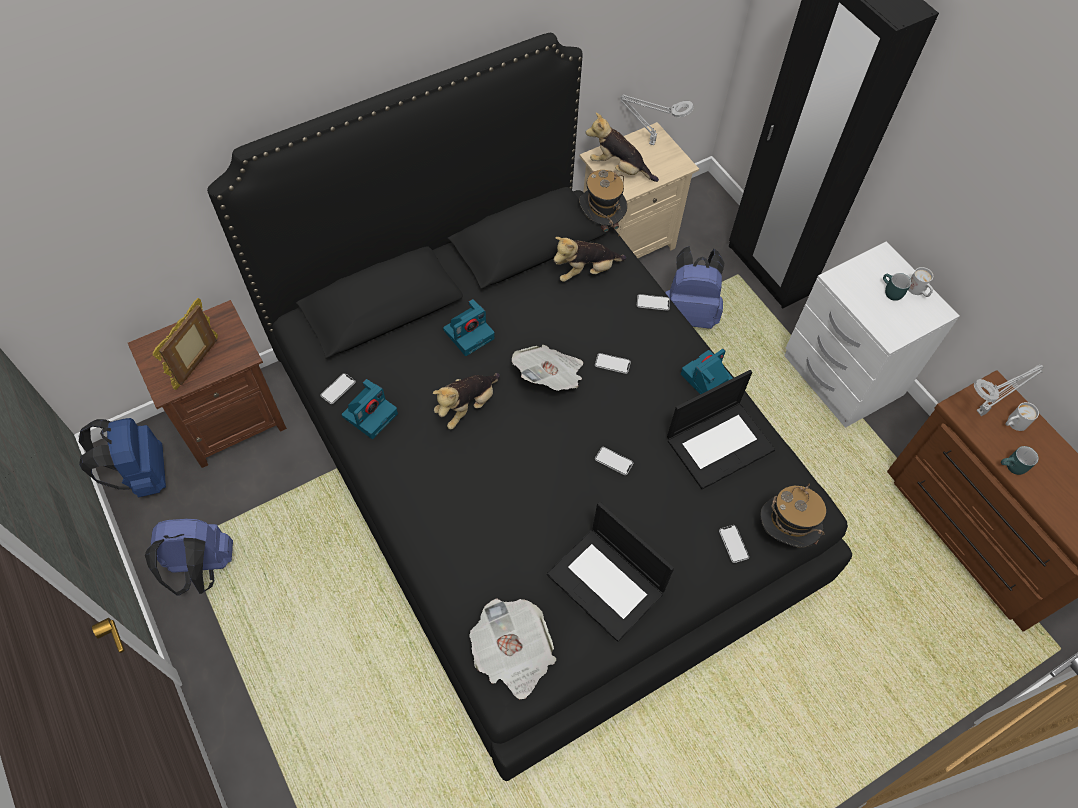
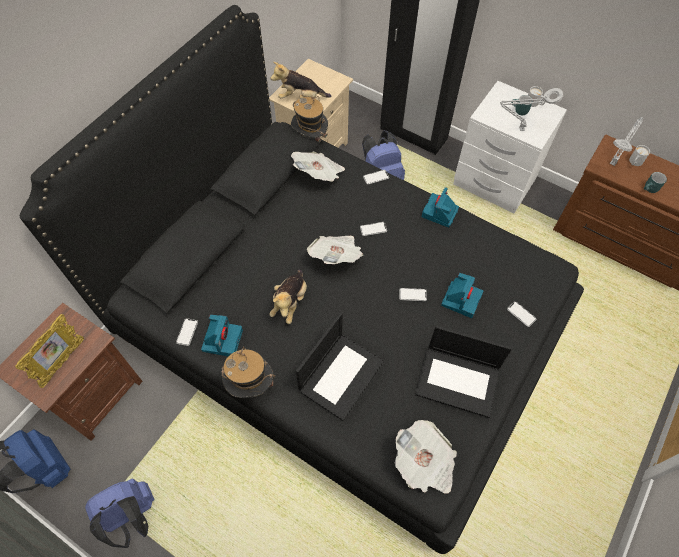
camera: 25 degrees left, 0 degrees up
(198, 364) = (62, 362): picture frame -> picture frame turned 150 degrees counterclockwise
(469, 333) = (262, 250): camera -> camera (461, 299)
(585, 271) = (319, 174): plush toy -> newspaper
(649, 142) = (311, 73): grey table lamp -> grey table lamp (519, 129)
(720, 443) = (473, 251): laptop -> laptop (341, 375)
(784, 533) = (546, 292): hat -> hat (251, 386)

